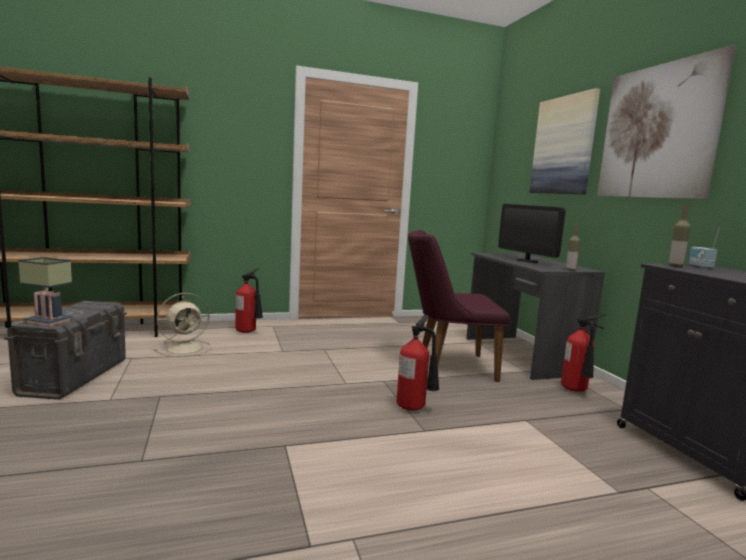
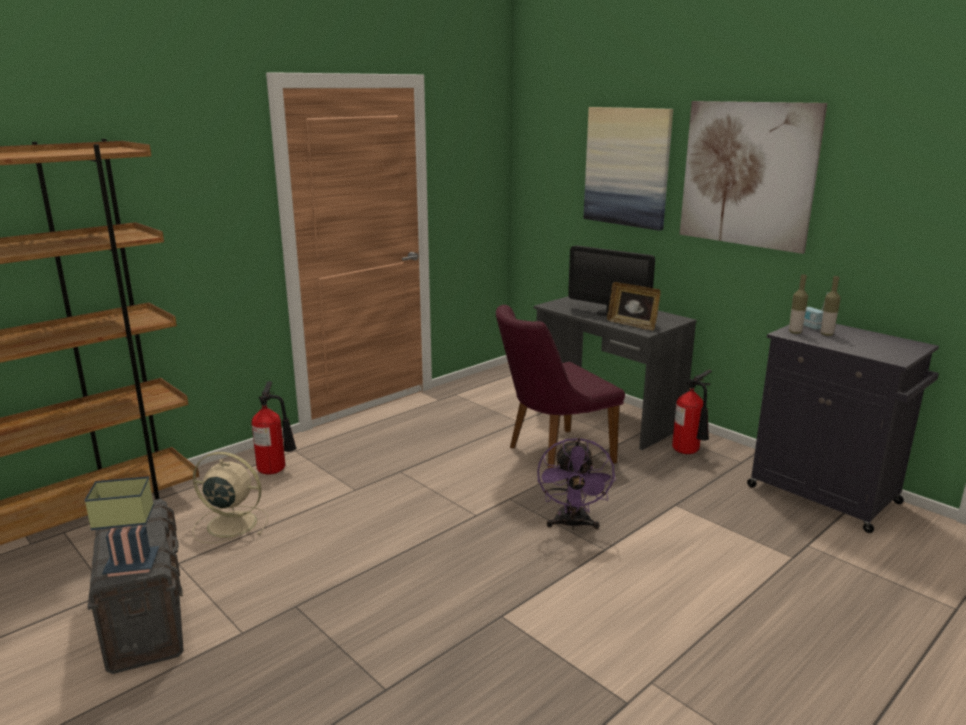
camera: 25 degrees left, 10 degrees up
(186, 348) = (230, 524): beige fan -> beige fan turned 105 degrees counterclockwise
(415, 408) = (572, 524): fire extinguisher -> purple fan
(538, 266) = (632, 324): none -> picture frame
(570, 270) = (667, 325): bottle -> bottle (826, 334)

